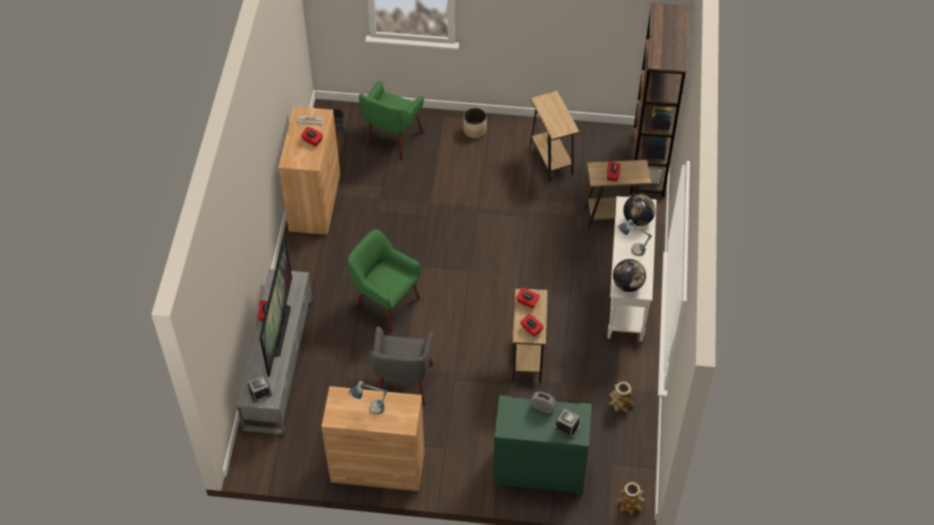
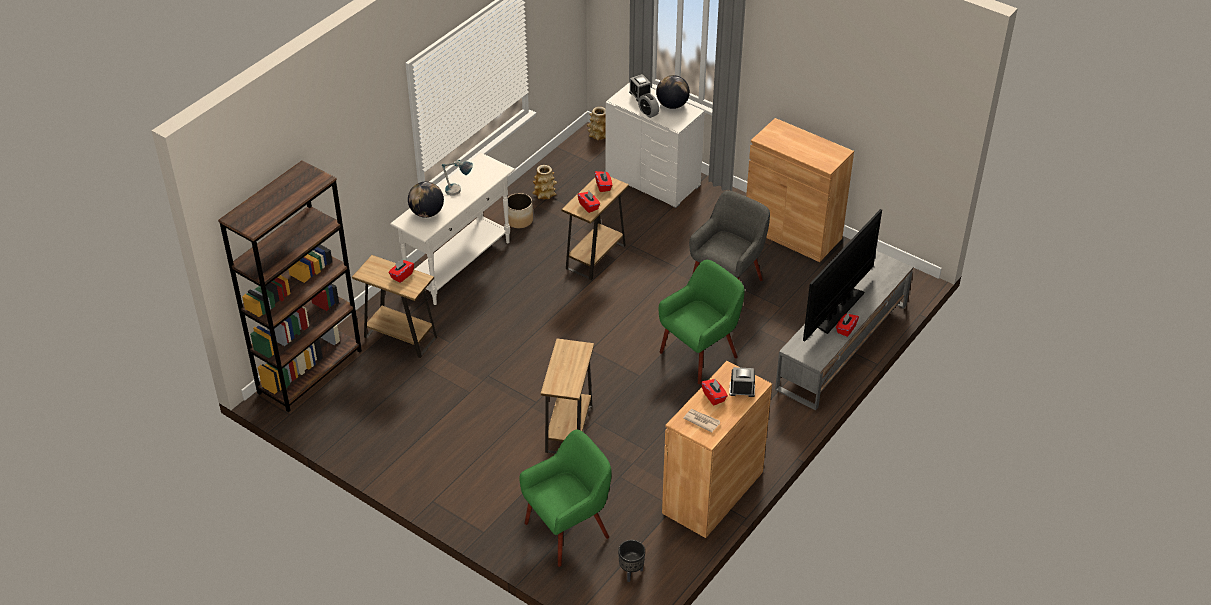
camera: 150 degrees left, 10 degrees down
(260, 393) = (885, 267): alarm clock -> alarm clock (742, 389)
(370, 409) = (803, 146): table lamp -> none
(385, 303) = (700, 355): green armchair -> green armchair turned 105 degrees counterclockwise
(475, 130) = (461, 496): planter -> planter (519, 220)
(539, 470) = (653, 180): green dresser -> white dresser
(551, 159) = (406, 422): brown side table -> brown side table (569, 429)
(628, 285) = (490, 169): globe -> globe (672, 105)

